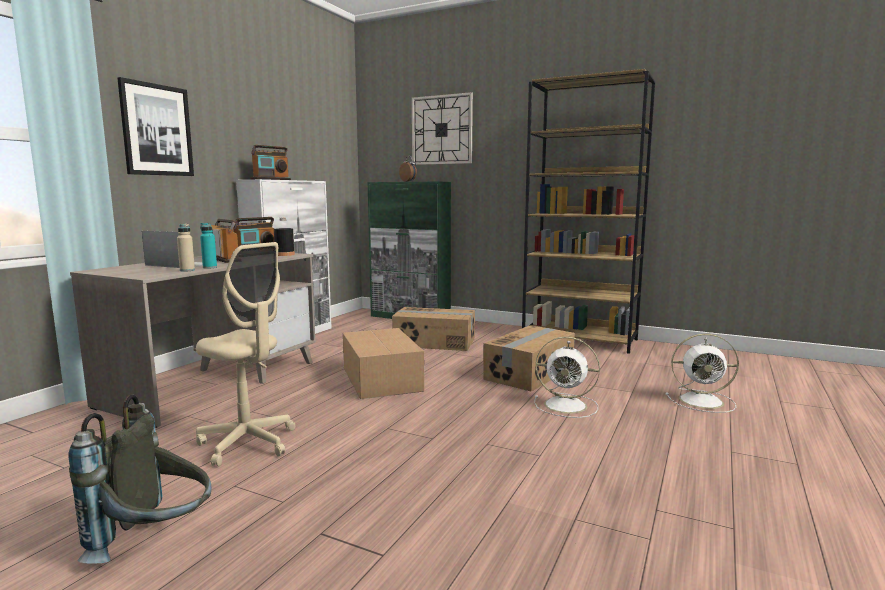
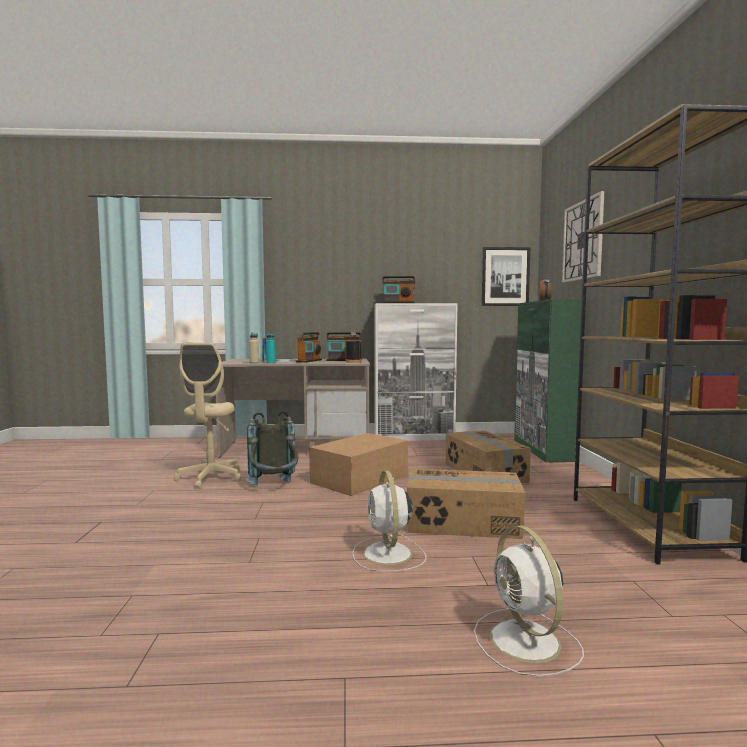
camera: 60 degrees right, 5 degrees down
(156, 130) = (311, 272): picture -> picture (505, 276)
(156, 544) = (87, 494): grey backpack -> grey backpack (274, 488)

